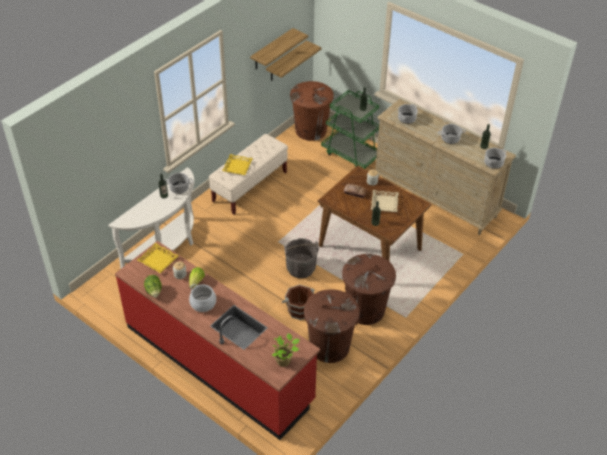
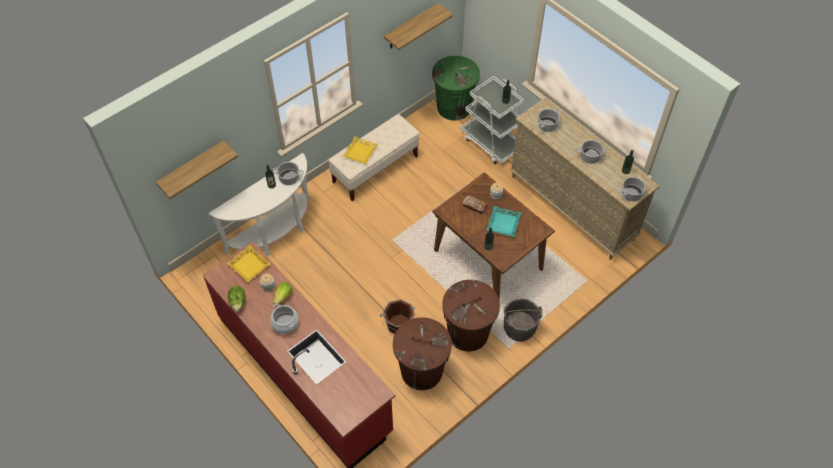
camera: 10 degrees right, 10 degrees up
(284, 361) = (355, 403): potted plant -> none
(286, 61) = (429, 37): shelf -> shelf (192, 168)
(300, 268) = (410, 274): grey bucket -> grey bucket (519, 328)
(311, 130) = (454, 107): brown trash can -> green trash can
(351, 154) = (491, 142): green cart -> white cart
(384, 203) = (504, 223): beige tray -> turquoise tray

